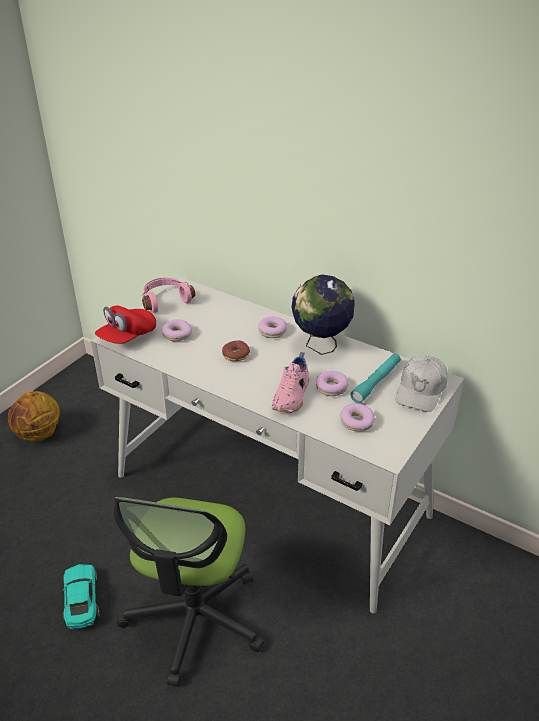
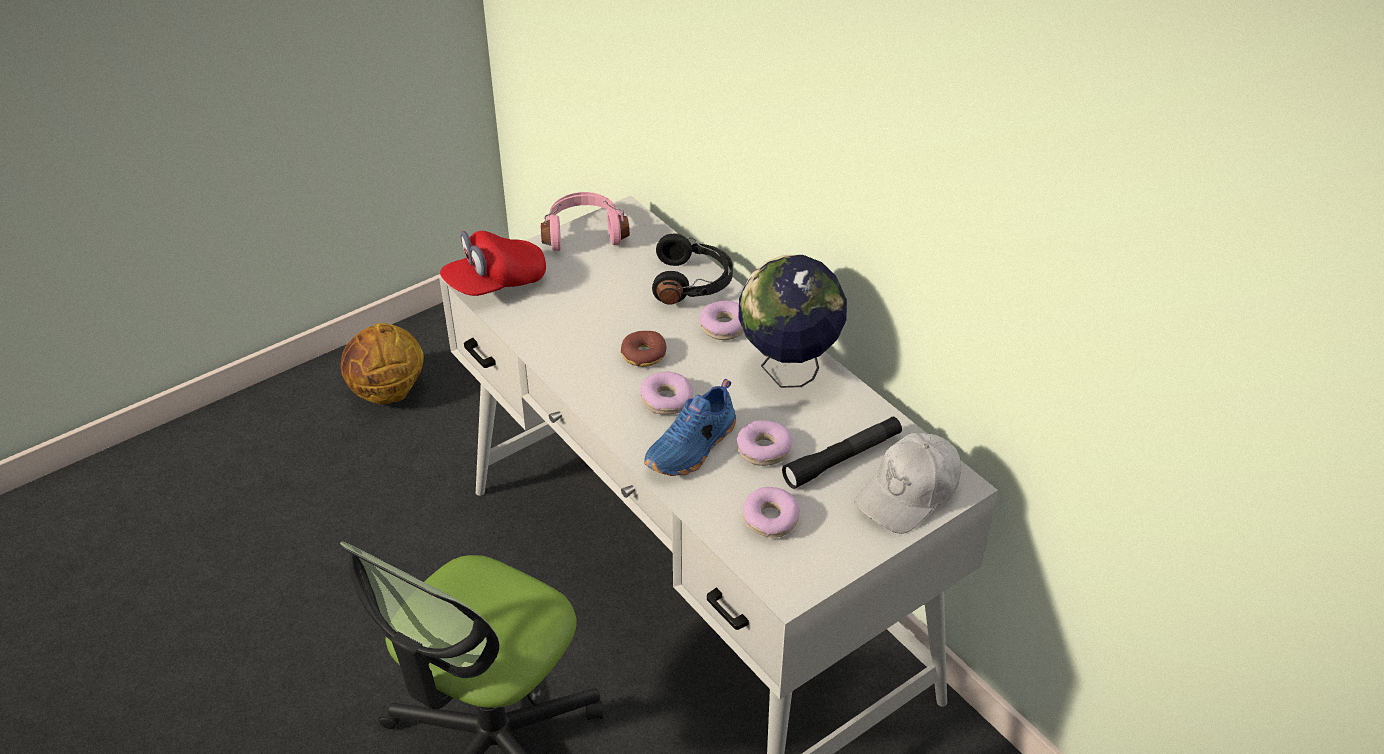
camera: 20 degrees right, 5 degrees up
(81, 600) = (346, 670): turquoise toy car -> none
(177, 334) = (571, 297): donut -> donut (666, 400)
(242, 313) = (693, 283): none -> black headphones
(292, 396) = (693, 448): pink shoe -> blue shoe
(376, 382) = (842, 459): turquoise flashlight -> black flashlight

